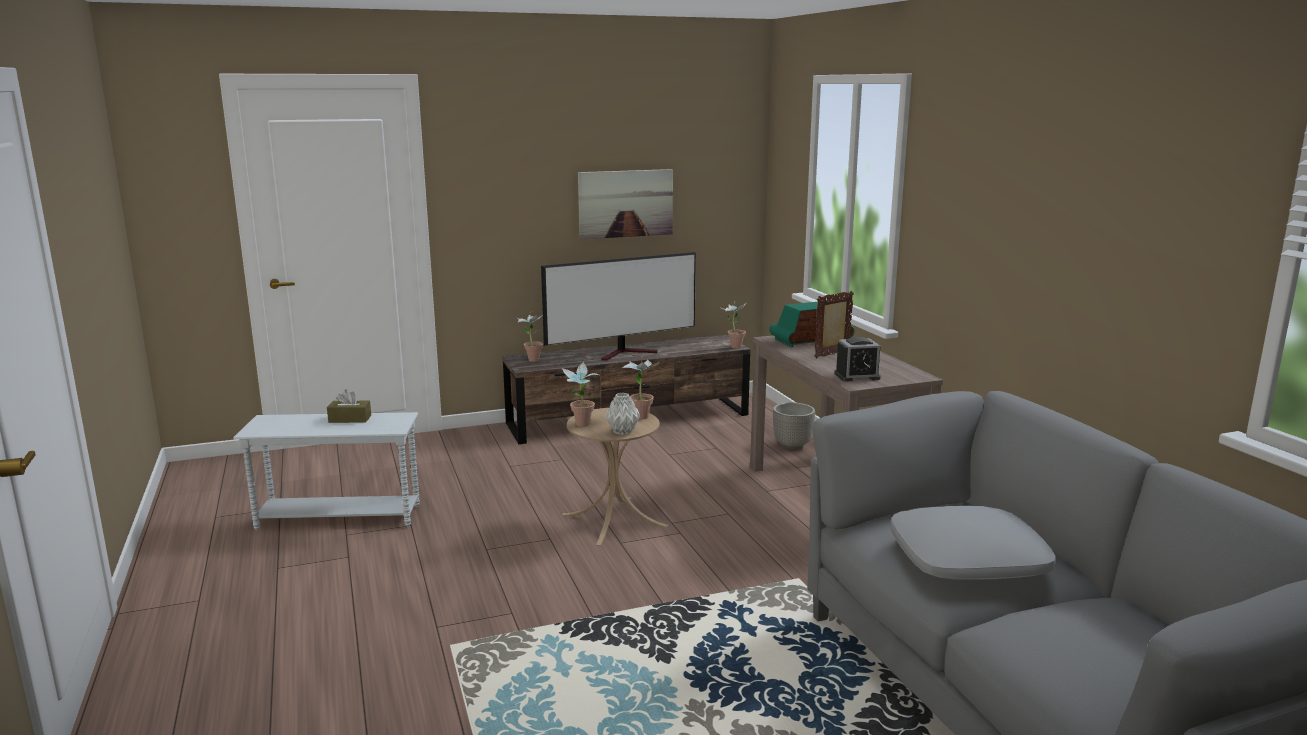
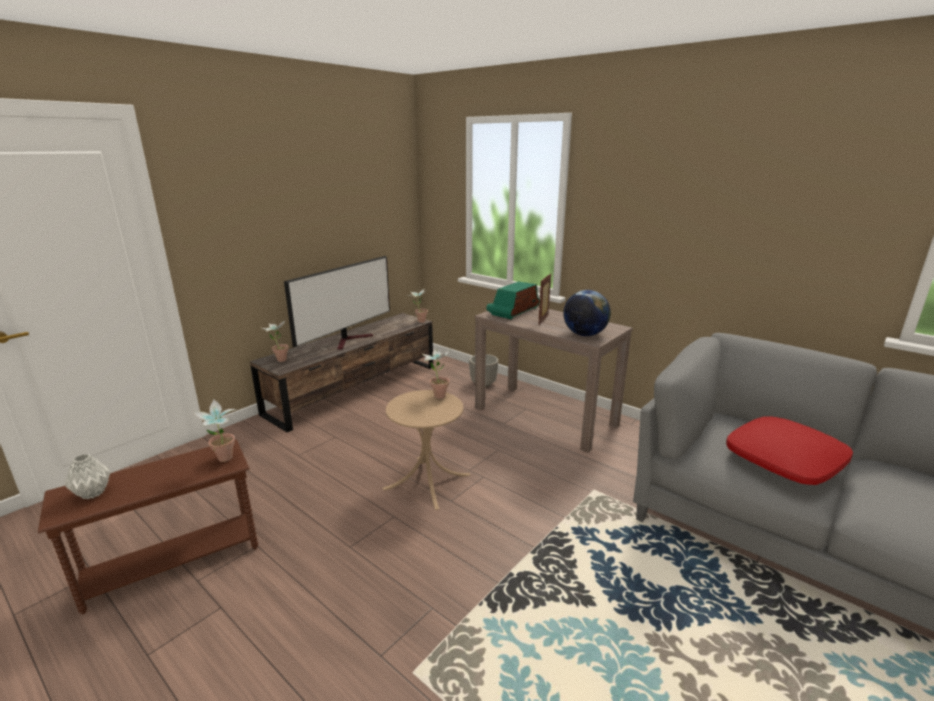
camera: 30 degrees left, 5 degrees up
(339, 517) = (173, 562): white side table -> brown side table
(350, 419) = (170, 466): brown tissue box -> none
(581, 426) = (404, 417): potted plant -> potted plant (225, 461)
(623, 432) = (443, 414): grey vase -> grey vase (93, 493)
(625, 203) = (329, 222): picture -> none
(857, 376) = (584, 334): alarm clock -> globe
(967, 559) = (783, 460): grey pillow -> red pillow

